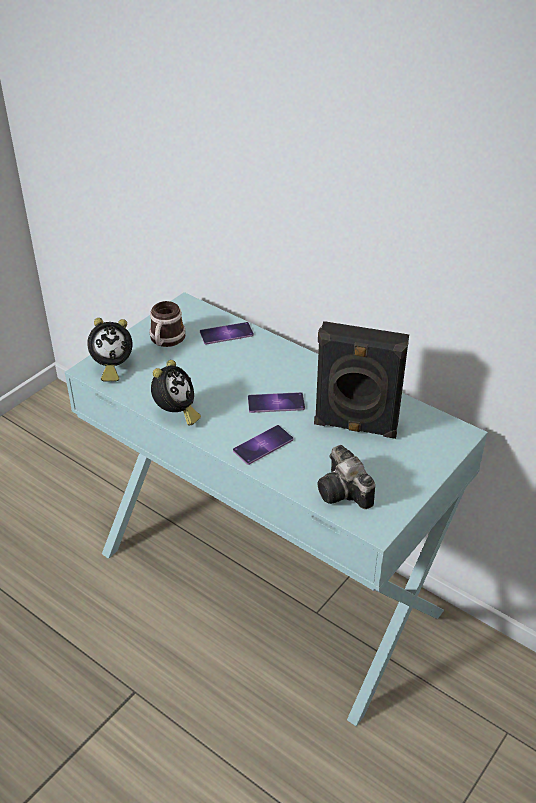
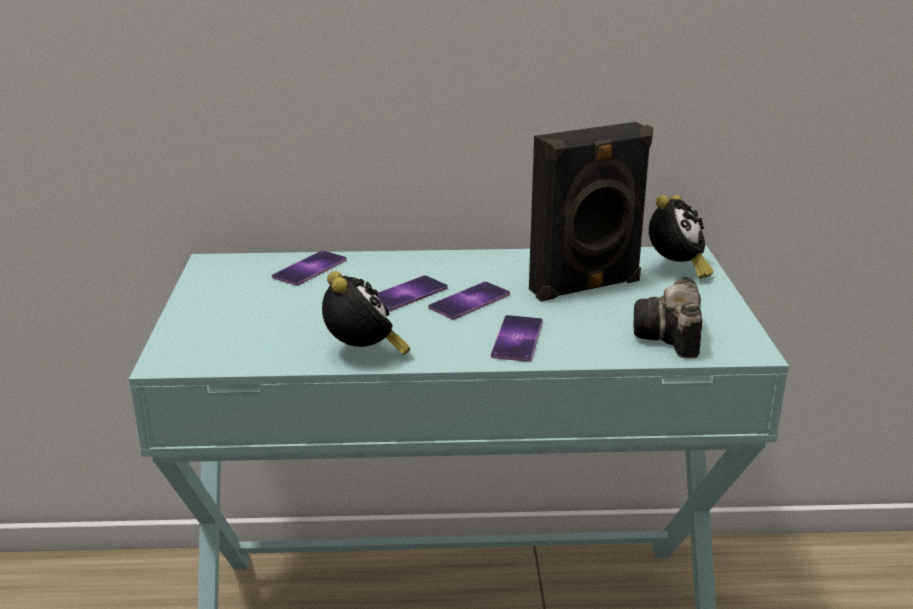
camera: 40 degrees left, 15 degrees down
(111, 368) = (199, 348): alarm clock -> alarm clock (676, 270)
(166, 340) = (238, 299): mug -> none
(250, 380) = (406, 294): none -> phone
(345, 493) = (671, 338): camera -> camera turned 75 degrees clockwise

